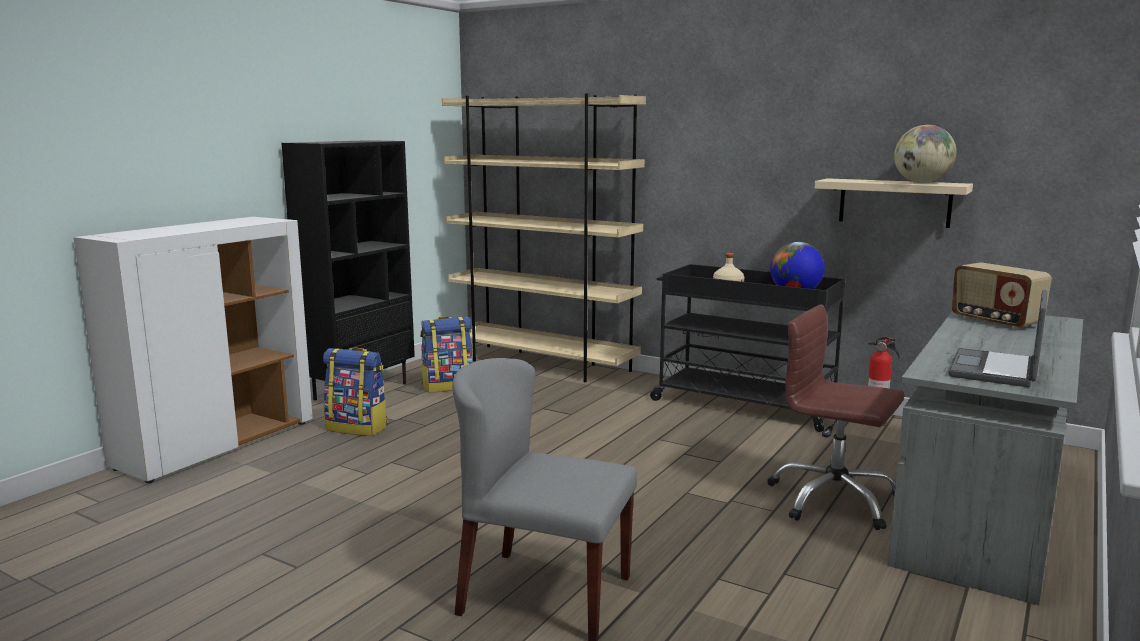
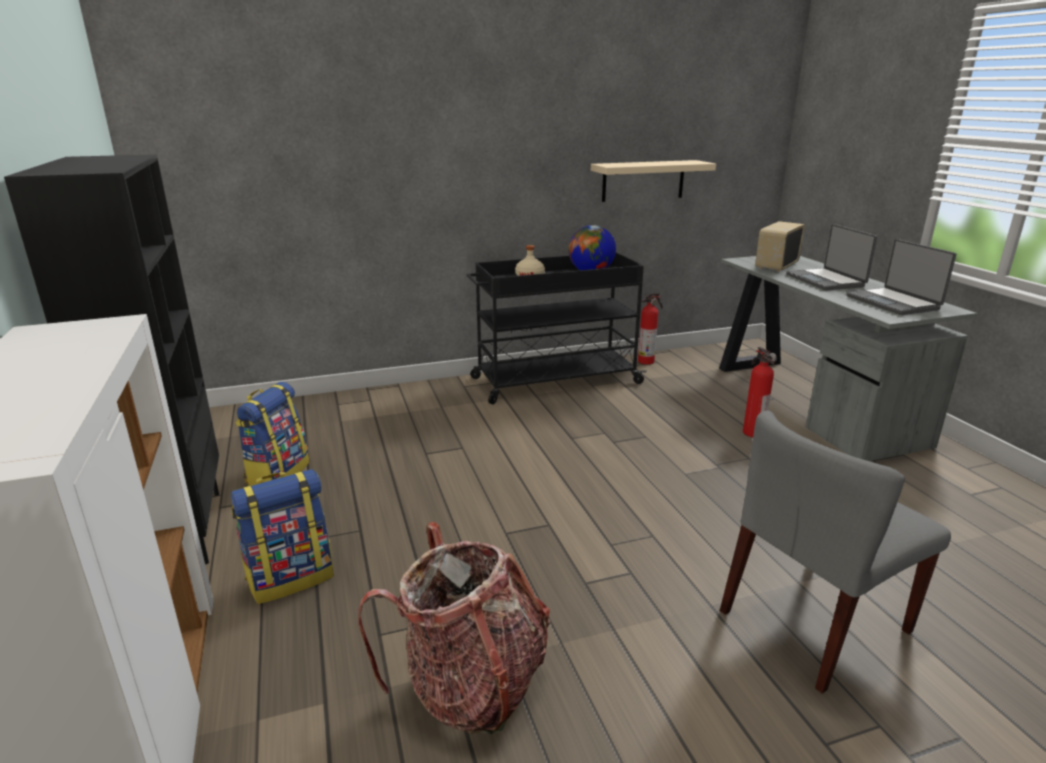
camera: 50 degrees left, 10 degrees up
(325, 501) = (471, 685): none -> backpack
(542, 364) = (321, 407): beige bookcase -> none
(833, 500) = (752, 432): brown office chair -> fire extinguisher
(921, 183) = (676, 162): globe -> none
(995, 322) = (776, 266): radio -> radio turned 120 degrees clockwise
(1000, 341) = (826, 280): none -> laptop

